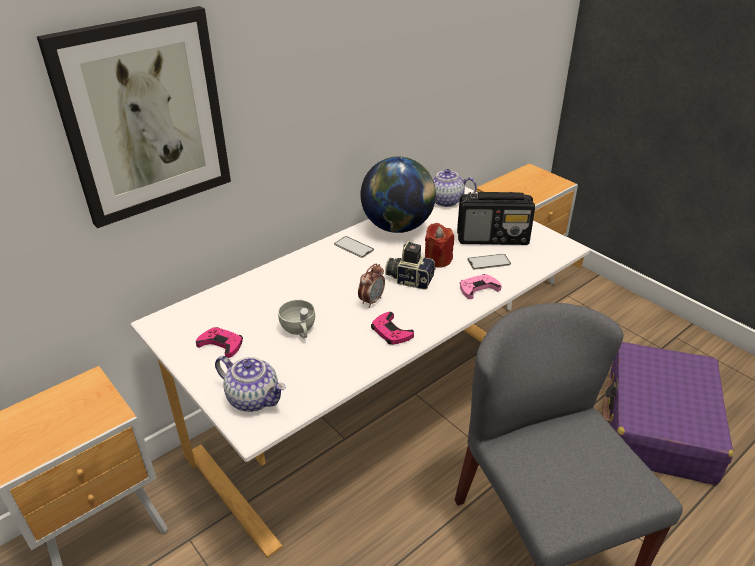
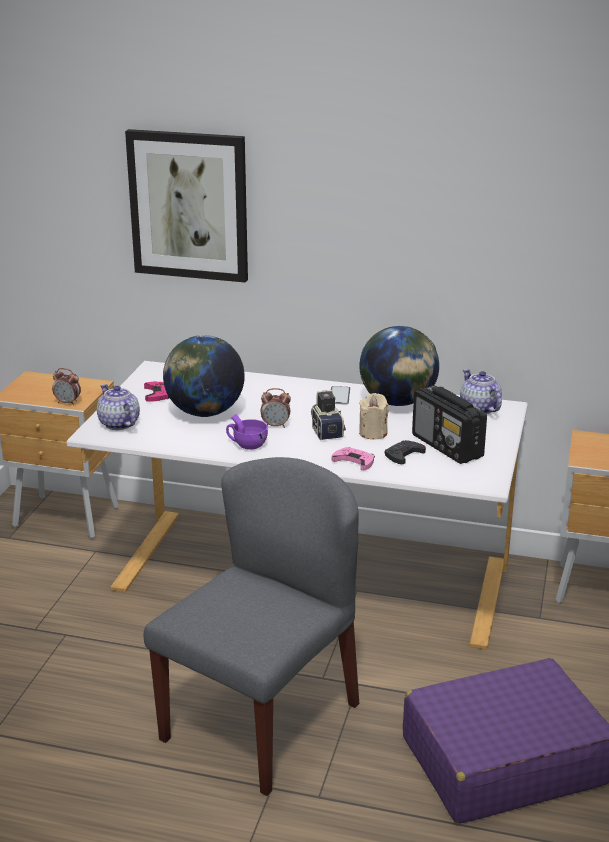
camera: 55 degrees right, 10 degrees down
(100, 421) = (68, 402): none -> alarm clock
(254, 398) = (118, 424): teapot -> teapot turned 150 degrees clockwise
(299, 330) = (205, 413): white cup -> globe
(391, 332) = (246, 444): pink game controller -> purple cup
(438, 260) = (373, 433): red candle -> beige candle
(489, 262) = (403, 455): phone -> black game controller

